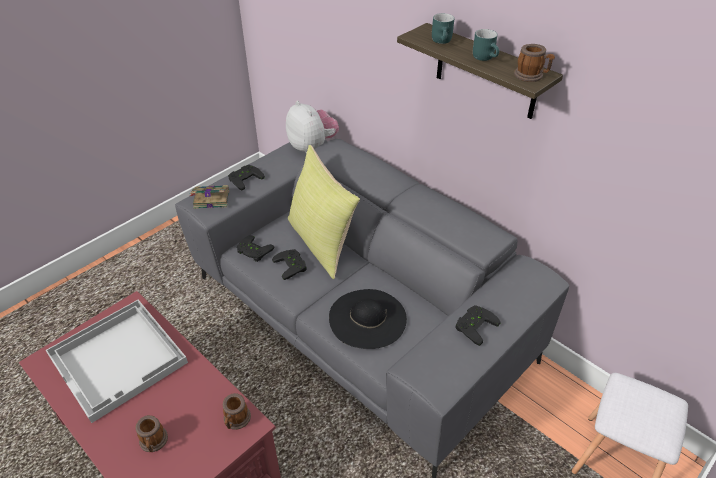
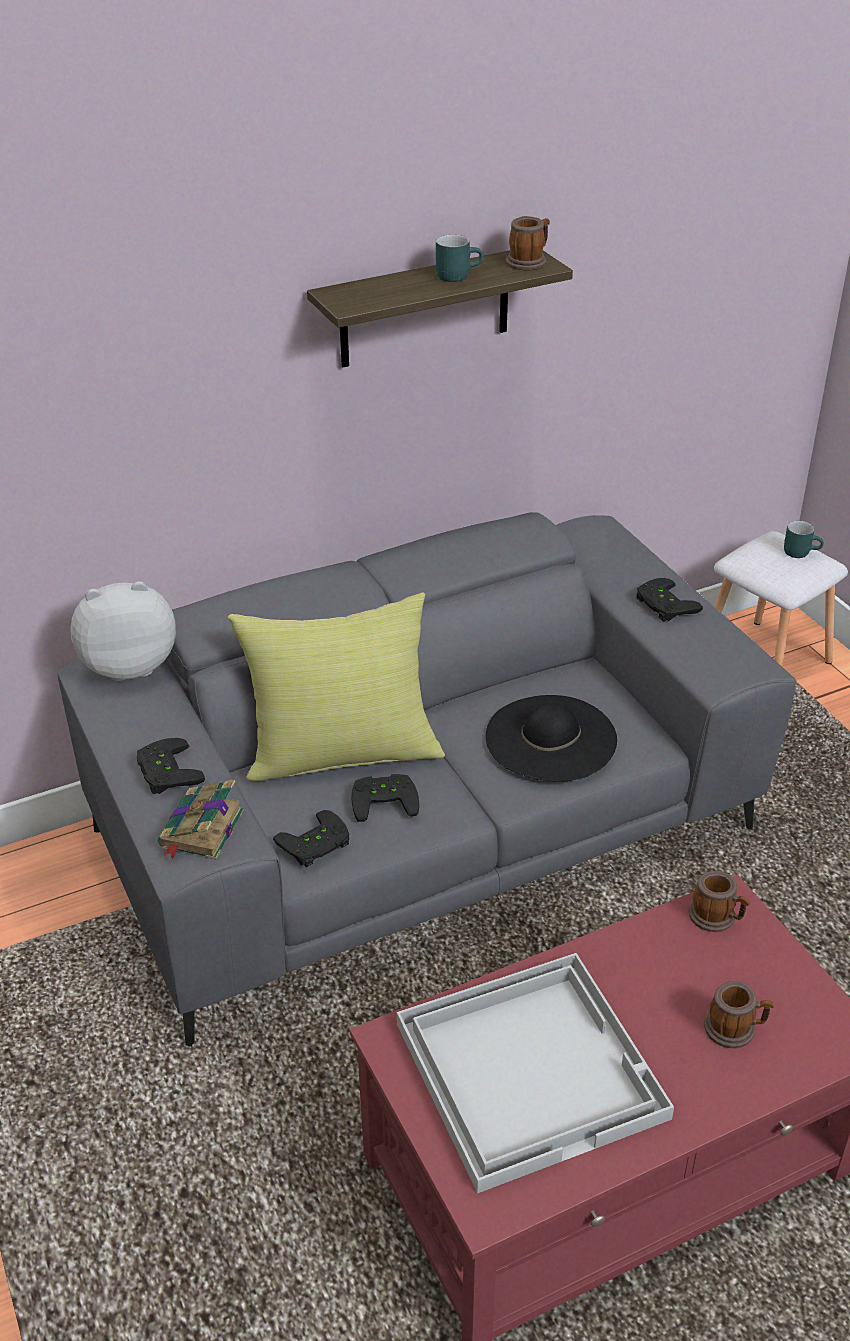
camera: 70 degrees left, 5 degrees down
(443, 41) = (384, 291): turquoise mug -> turquoise mug (800, 552)

